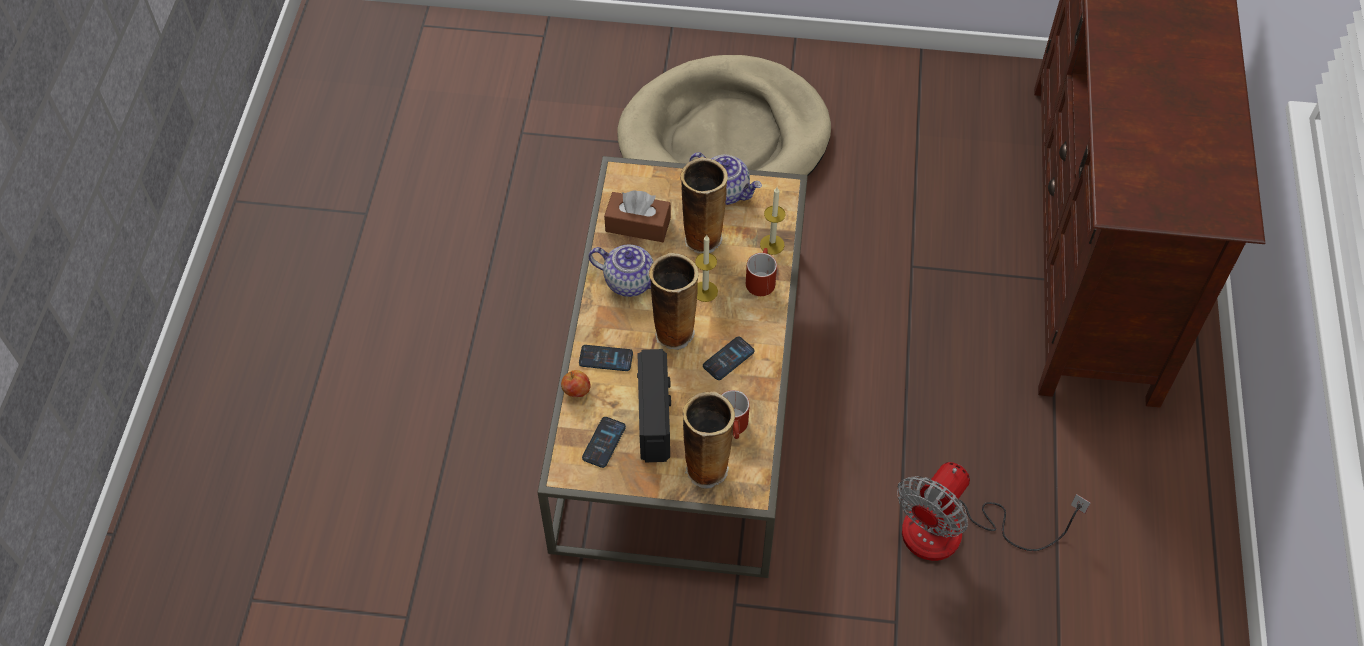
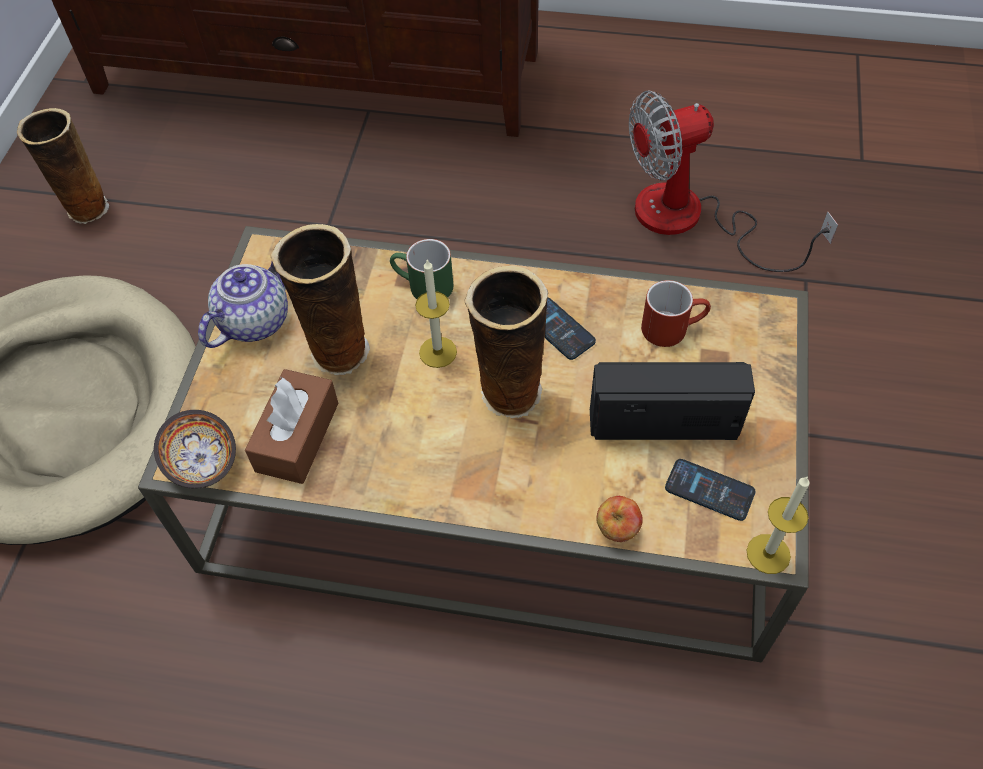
camera: 85 degrees left, 0 degrees up
(606, 358) = (555, 486): phone -> none
(618, 181) = (200, 463): none -> bowl
(630, 281) = (408, 449): teapot -> none
(707, 467) = (740, 361): vase -> vase (86, 208)
(760, 279) = (422, 287): red mug -> green mug
(772, 244) = (363, 270): candle -> candle (768, 554)
(955, 533) = (691, 220): fan -> fan turned 120 degrees clockwise

